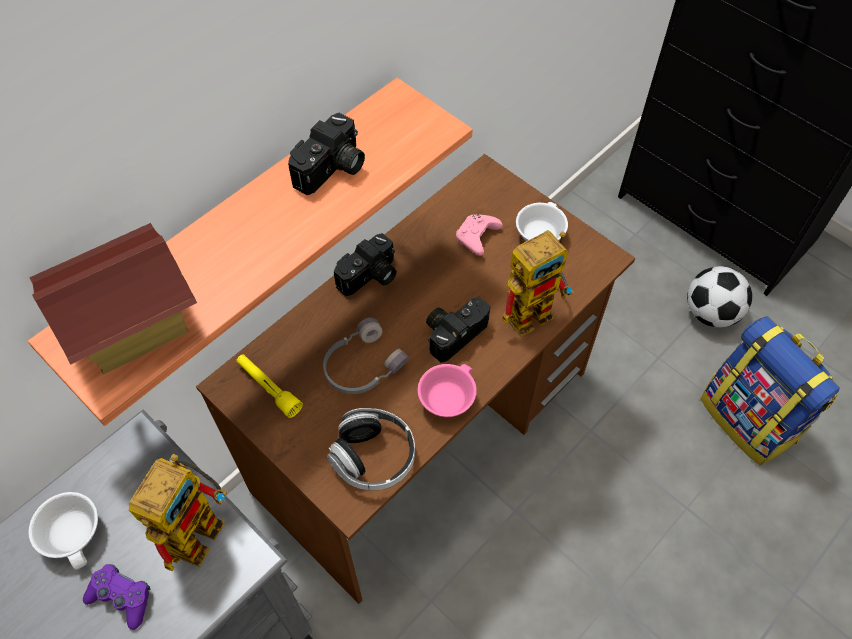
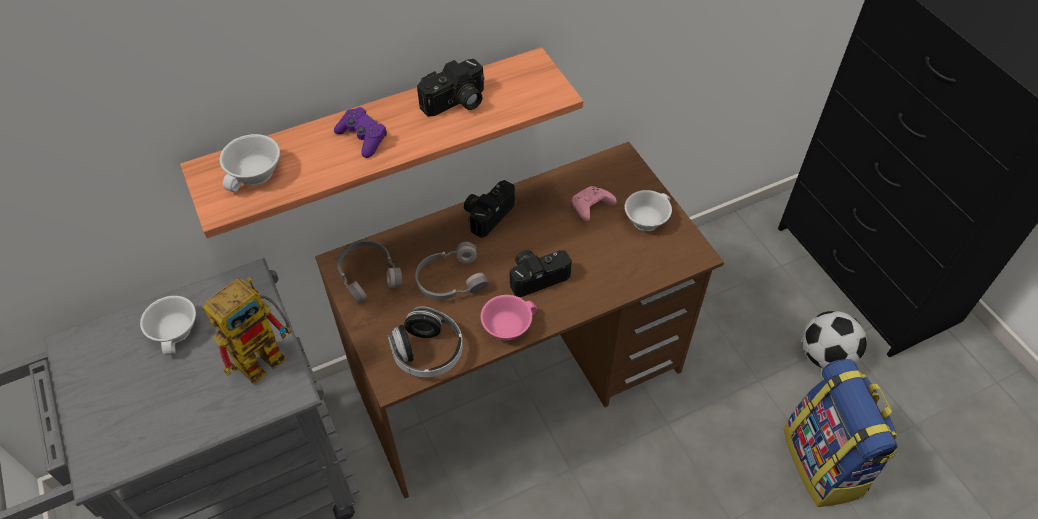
camera: 20 degrees right, 5 degrees down
(122, 597) = (189, 387): purple game controller -> purple game controller (363, 138)
(133, 327) = (256, 175): toy house -> white cup
(268, 388) = (369, 274): yellow flashlight -> grey headphones
(370, 277) = (487, 213): camera -> camera turned 150 degrees clockwise
(534, 309) = (614, 277): toy robot -> none

